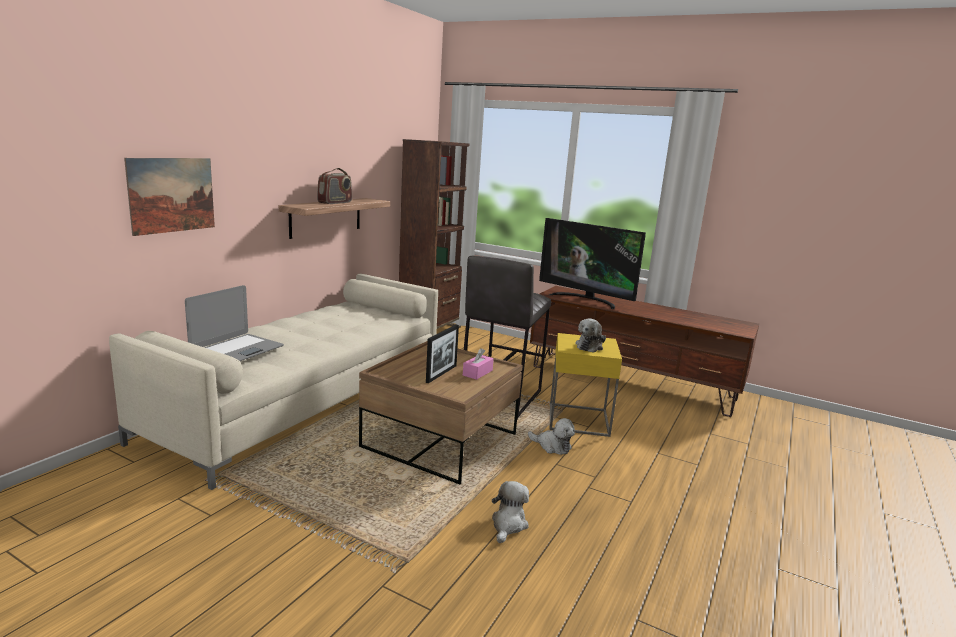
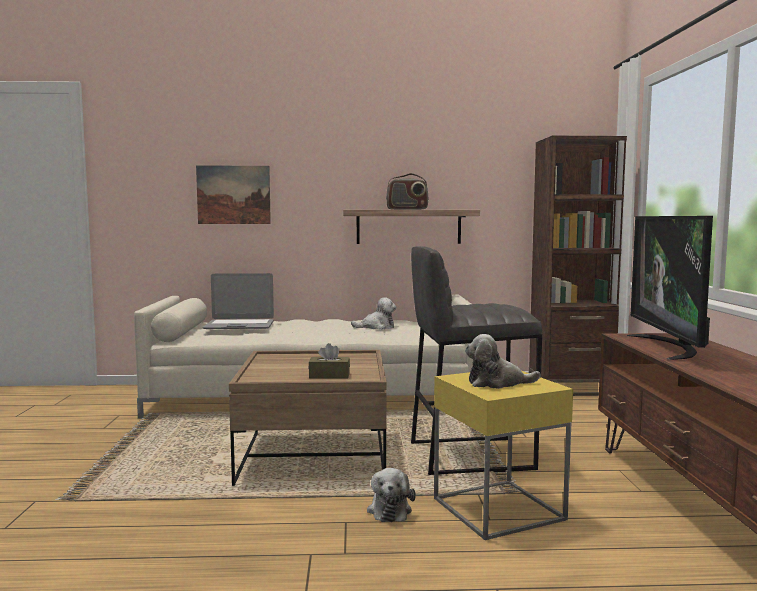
camera: 60 degrees right, 10 degrees down
(441, 374) = (301, 368): picture frame -> none
(477, 373) = (329, 375): pink tissue box -> brown tissue box
(508, 524) = (174, 527): plush toy -> plush toy (376, 327)

